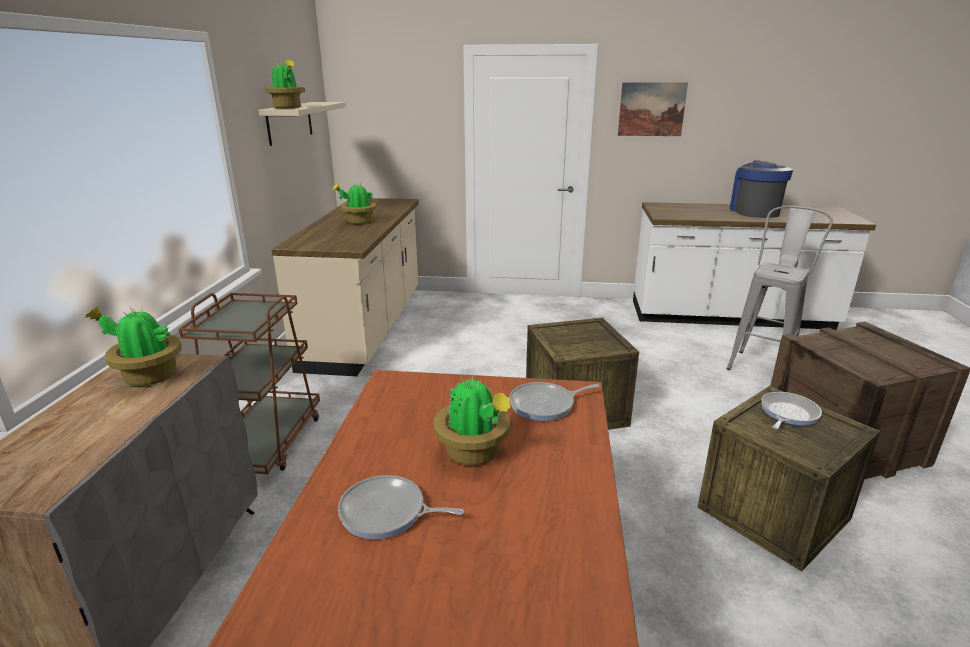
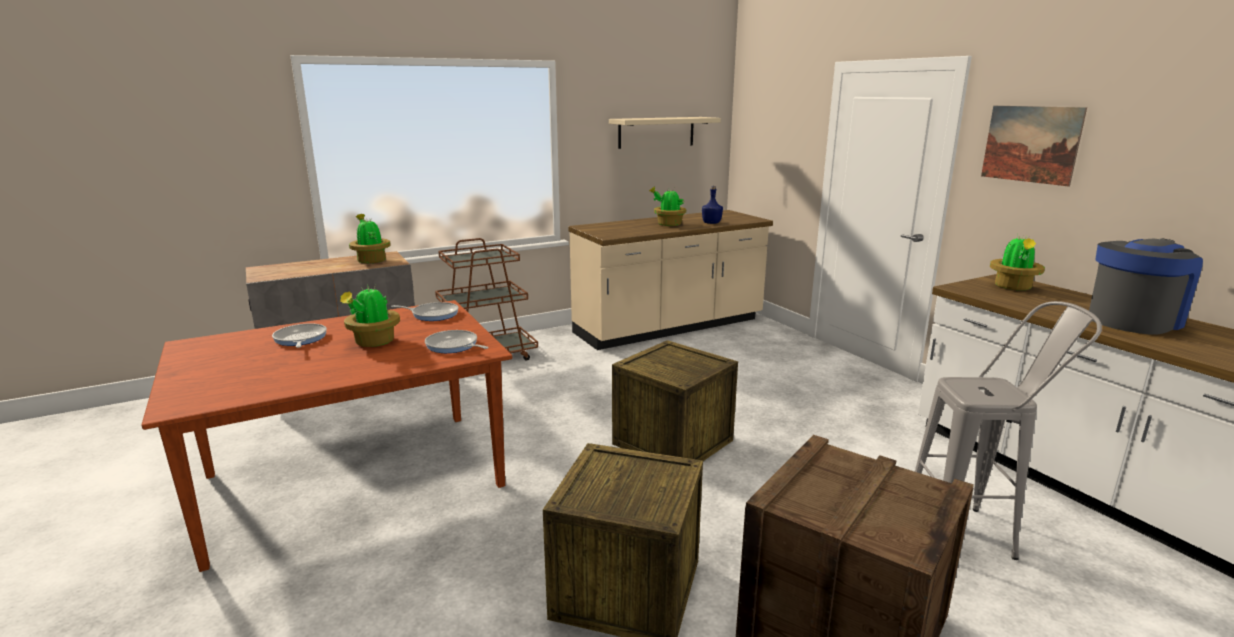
camera: 55 degrees right, 5 degrees down
(288, 108) = (632, 118): potted plant -> potted plant (1013, 287)
(386, 212) = (711, 223): none -> blue bottle
(787, 413) = (648, 476): frying pan -> frying pan (432, 314)

